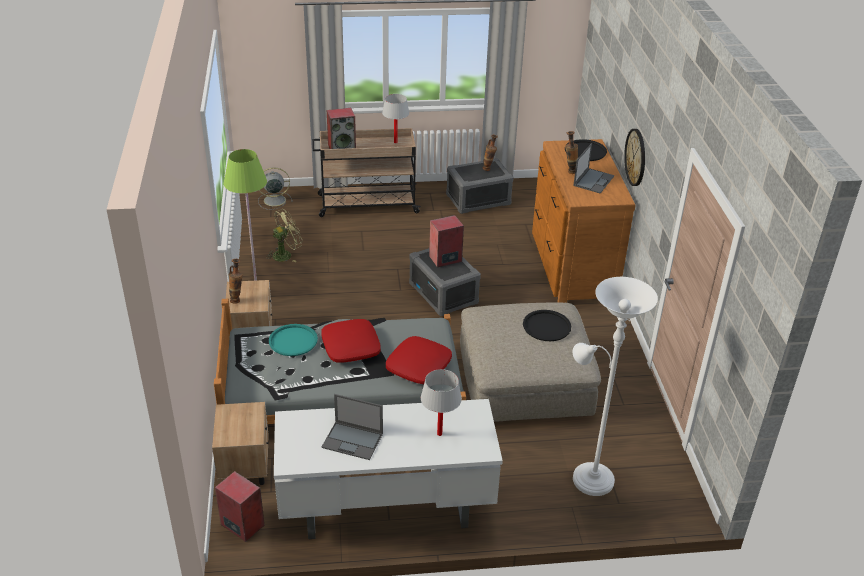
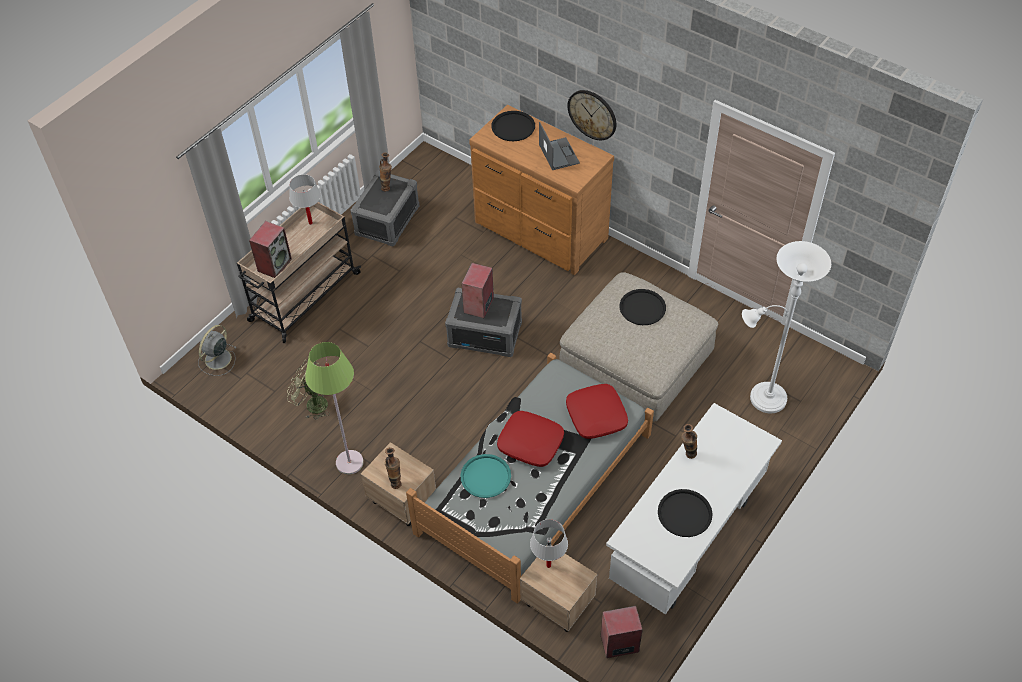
camera: 45 degrees left, 15 degrees up
(285, 254) = (312, 404): green fan -> green fan turned 75 degrees counterclockwise
(353, 440) = (684, 513): laptop -> black tray
(439, 434) = (724, 457): white table lamp -> white table lamp (548, 565)
(569, 171) = (530, 157): vase -> vase (687, 455)

